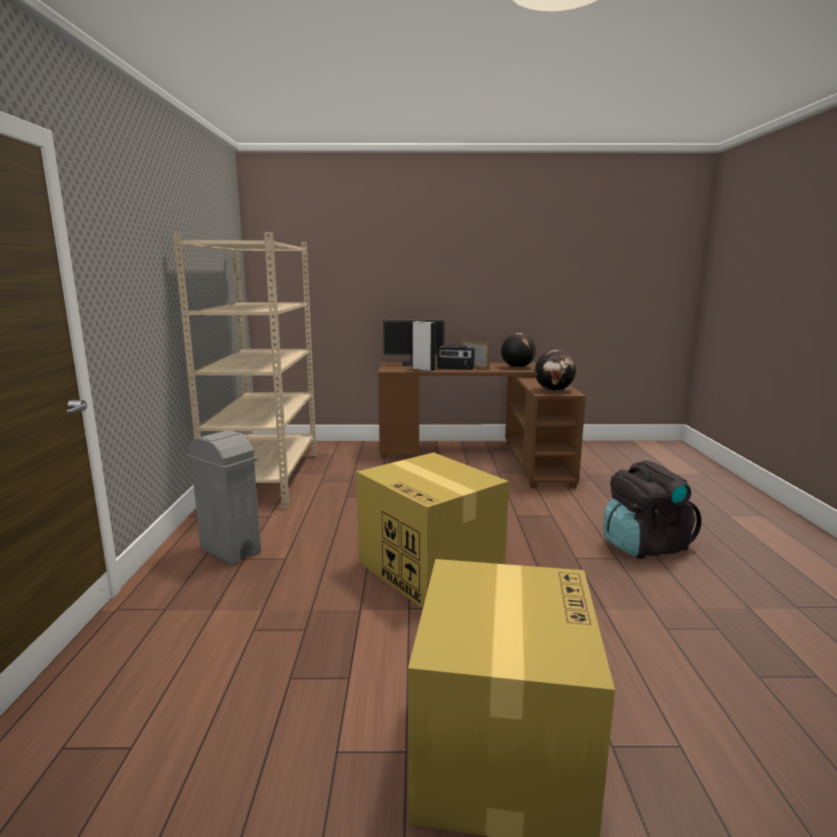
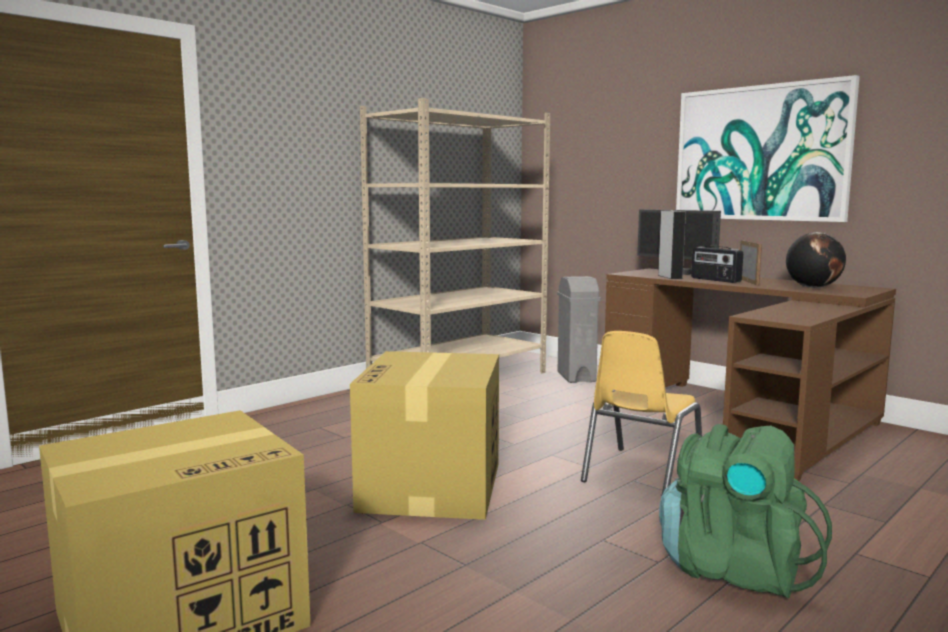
camera: 45 degrees right, 5 degrees down
(230, 551) = (322, 419): grey trash can -> grey trash can (576, 377)
(460, 279) = (761, 153): none -> picture
(511, 510) = (641, 473): none -> yellow chair
(554, 390) = (783, 316): globe -> none
(644, 546) = (734, 569): black backpack -> green backpack

